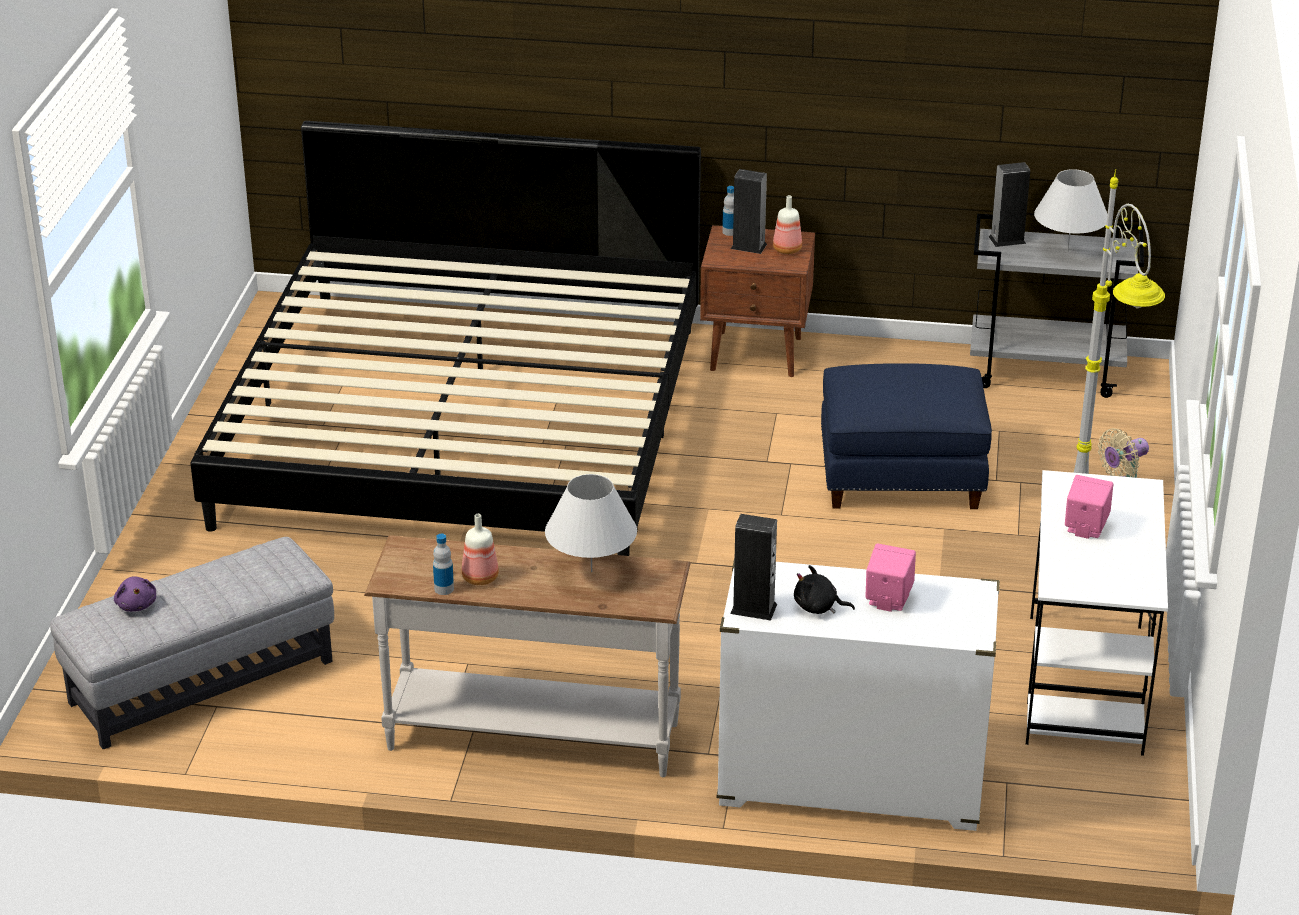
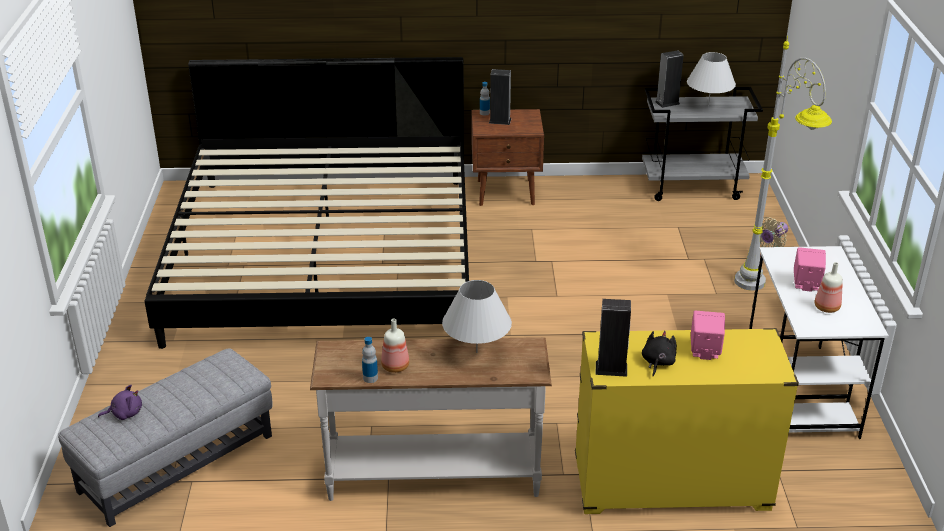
camera: 10 degrees left, 0 degrees up
(136, 604) = (125, 413): purple plush toy -> purple plush toy turned 75 degrees counterclockwise
(786, 249) = (525, 121): bottle -> bottle (826, 307)
(818, 607) = (657, 362): black plush toy -> black plush toy turned 105 degrees clockwise
(850, 783) = (670, 485): white dresser -> yellow dresser
(901, 477) = (627, 263): blue ottoman -> none

